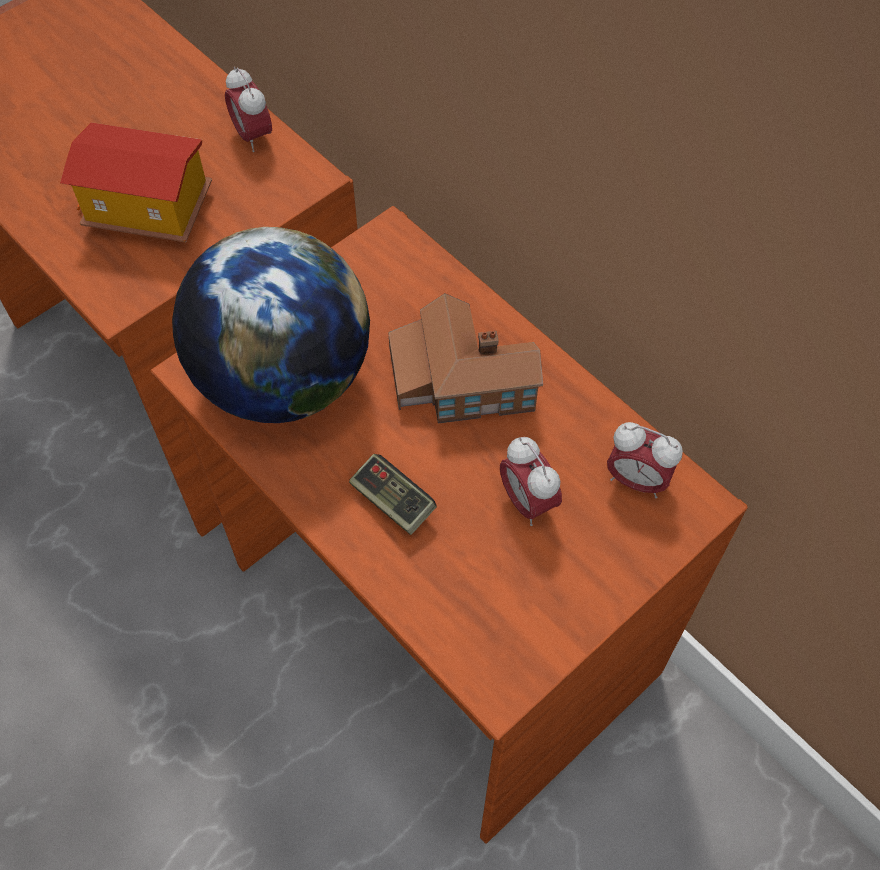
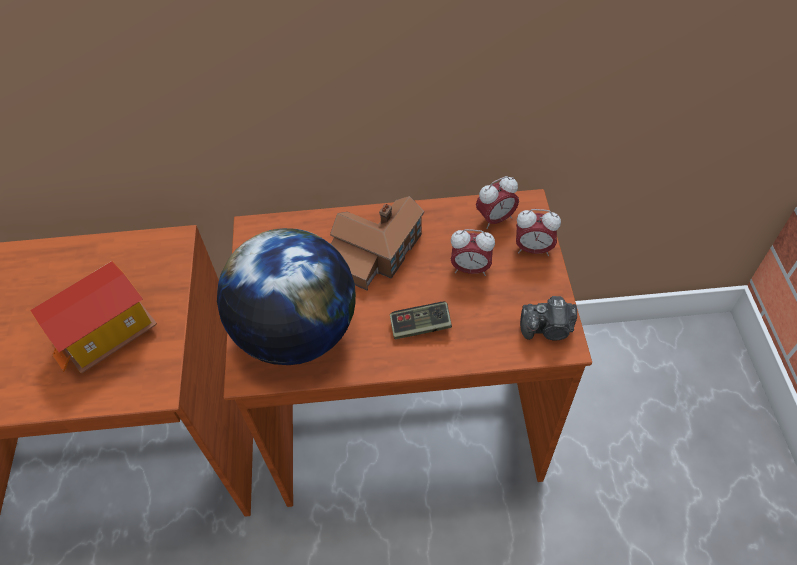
camera: 50 degrees left, 5 degrees down
(253, 136) = (113, 251): alarm clock -> alarm clock (533, 249)
(507, 653) = (548, 329): none -> camera

